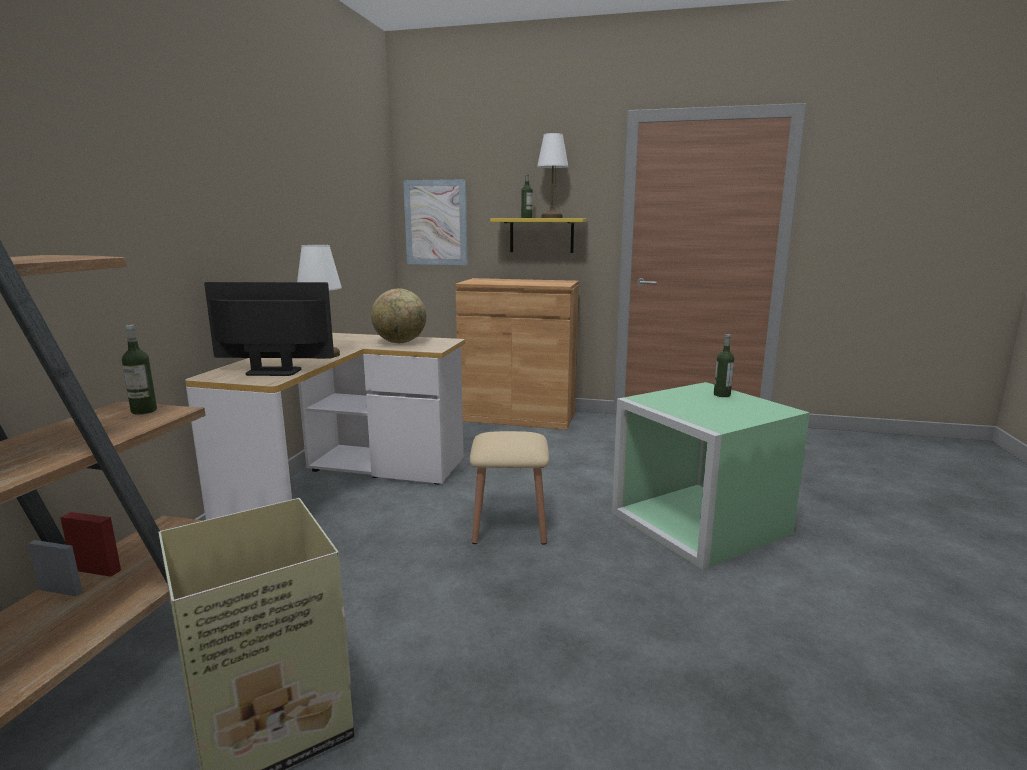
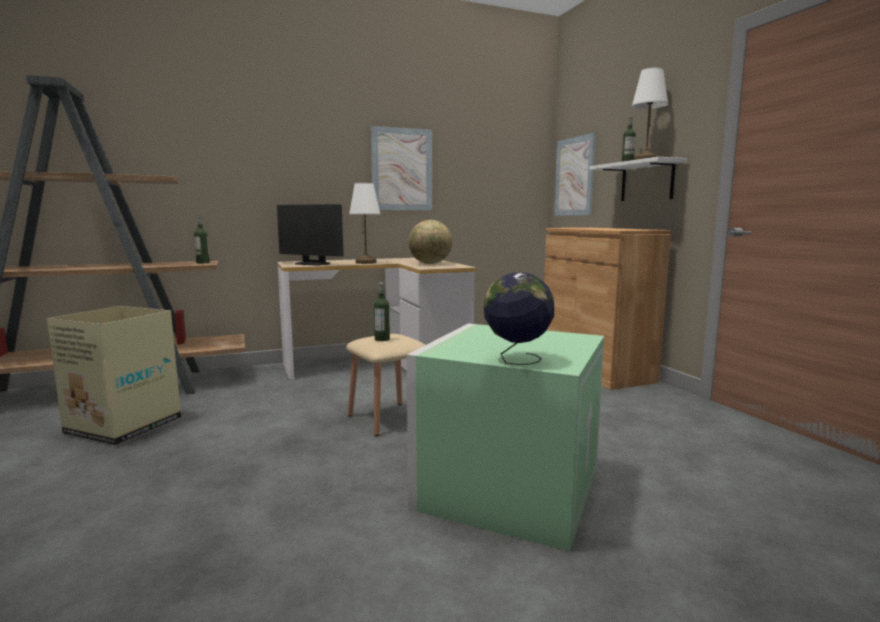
camera: 55 degrees right, 5 degrees down
(273, 372) = (312, 264): monitor -> monitor turned 150 degrees clockwise
(292, 217) = (402, 169): none -> picture
(541, 235) = (647, 181): yellow shelf -> white shelf
(722, 395) = (562, 343): bottle -> bottle (382, 339)
(761, 414) = (517, 360): none -> globe

